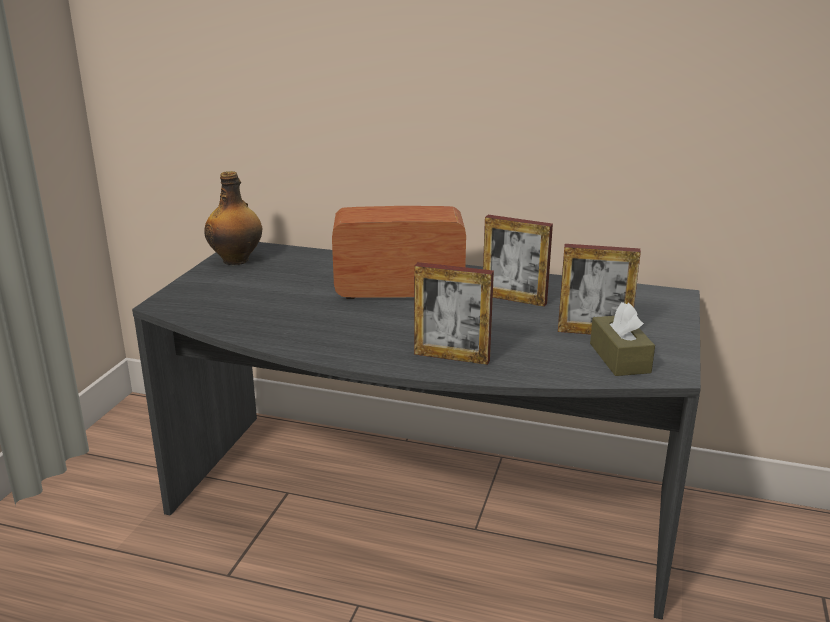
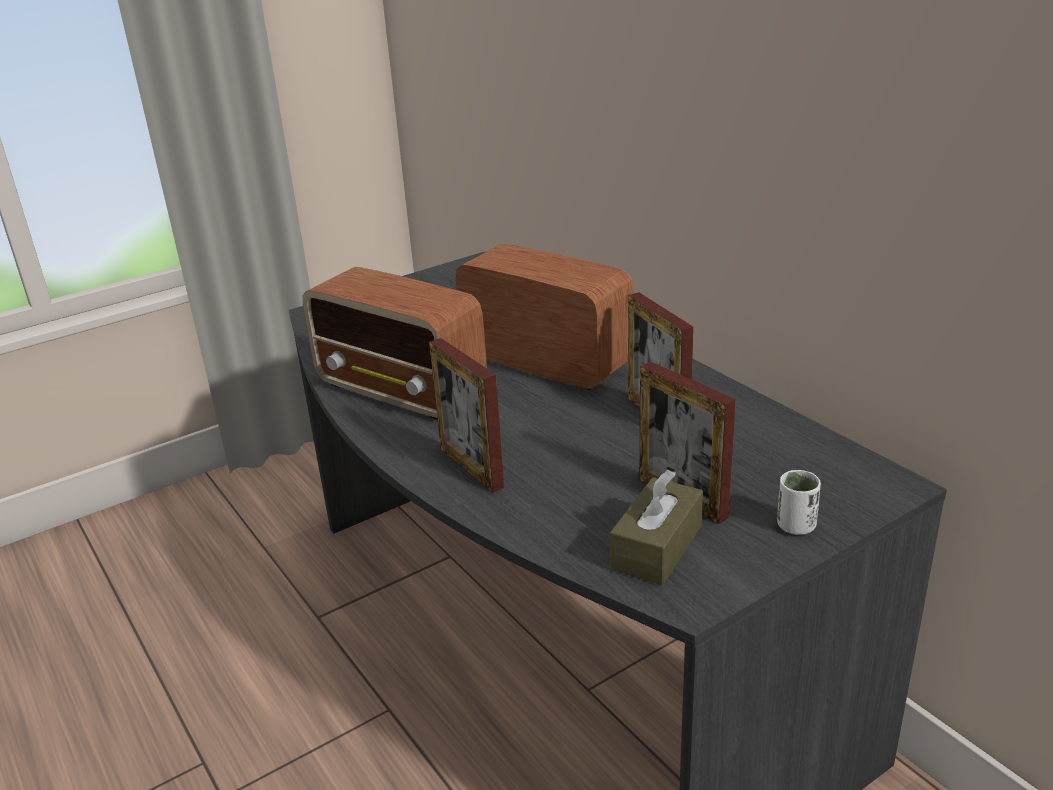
camera: 40 degrees right, 5 degrees up
(237, 260) = (448, 278): bottle -> none
(326, 331) = (402, 391): none -> radio
(665, 326) = (795, 526): none -> white cup

